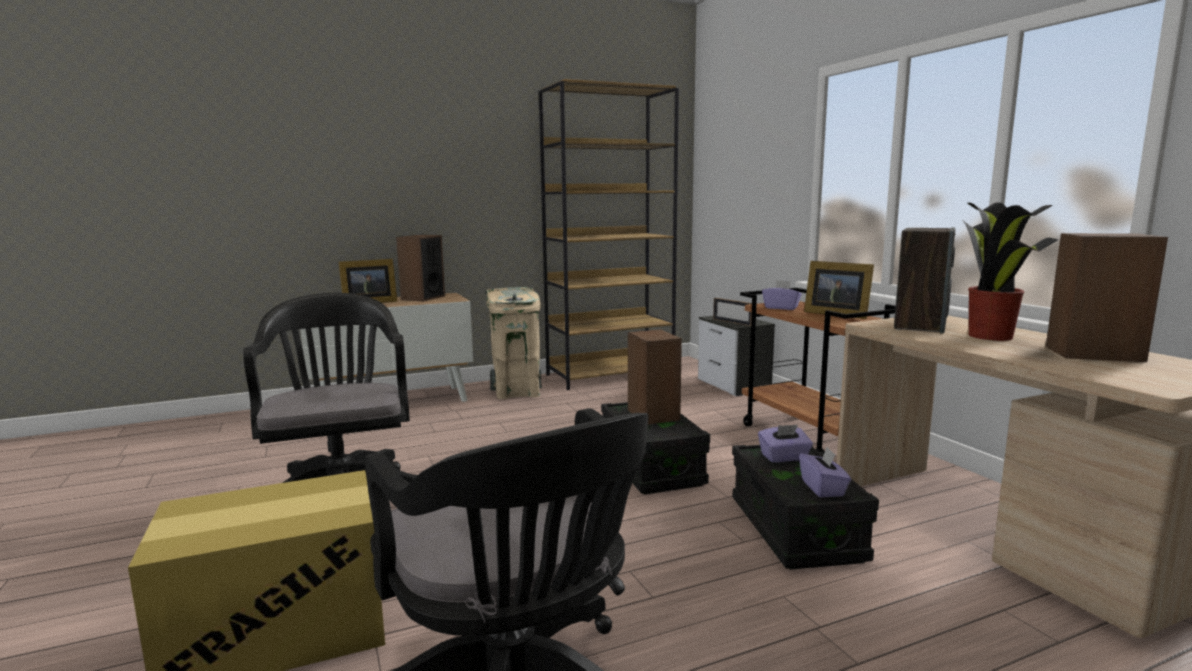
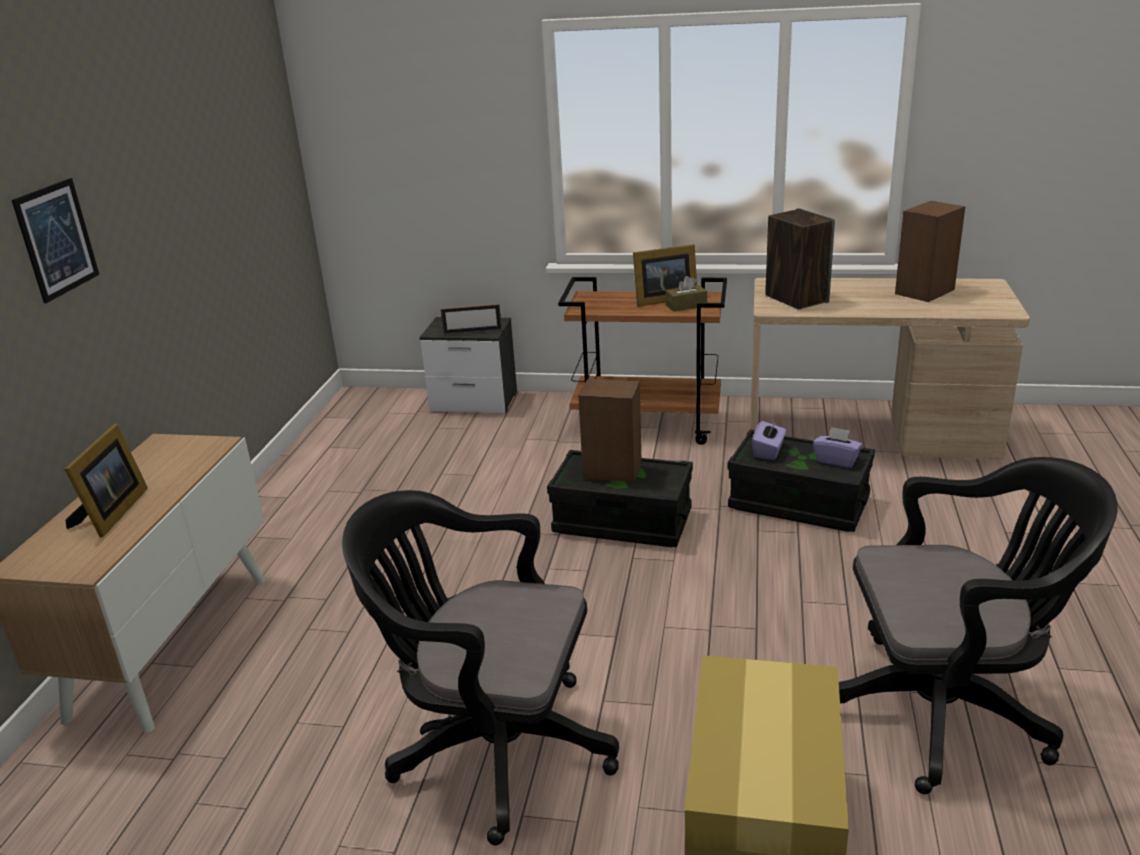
camera: 55 degrees left, 15 degrees up
(423, 164) = (56, 239): none -> picture
(423, 298) = (154, 465): speaker -> none
(517, 392) = (291, 533): beige trash can -> none
(610, 375) = (329, 453): brown bookcase -> none
(781, 308) = (605, 307): purple tissue box -> none
(840, 319) = (686, 305): none -> brown tissue box
(991, 337) = (853, 295): potted plant -> none

